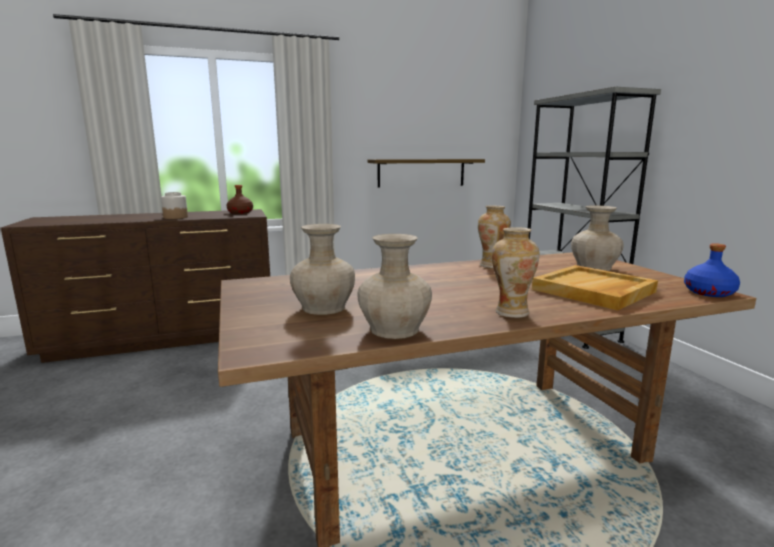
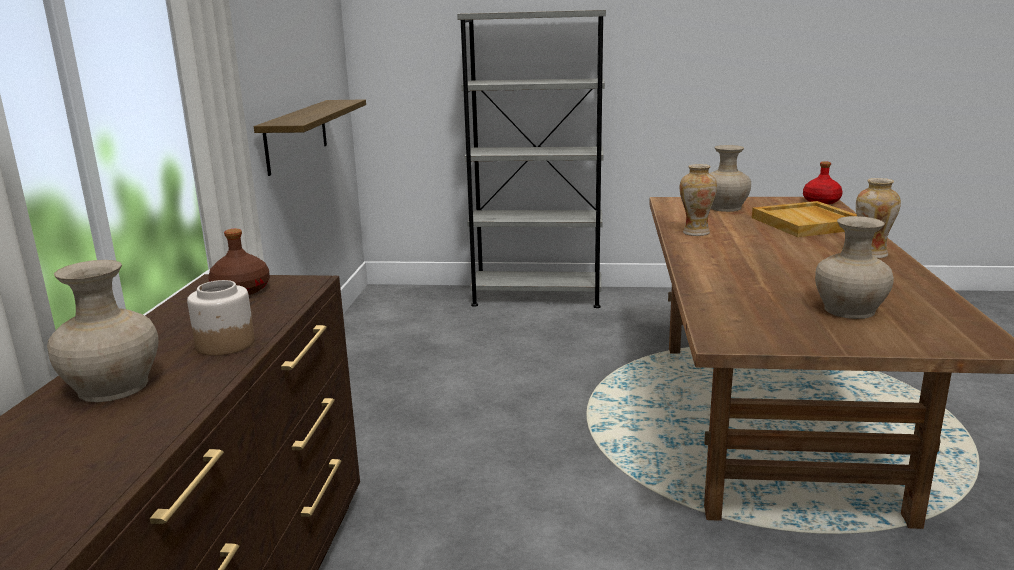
camera: 65 degrees left, 5 degrees up
(394, 329) = (919, 293): beige vase -> beige vase (112, 387)
(709, 293) = (821, 201): blue bottle -> red bottle

